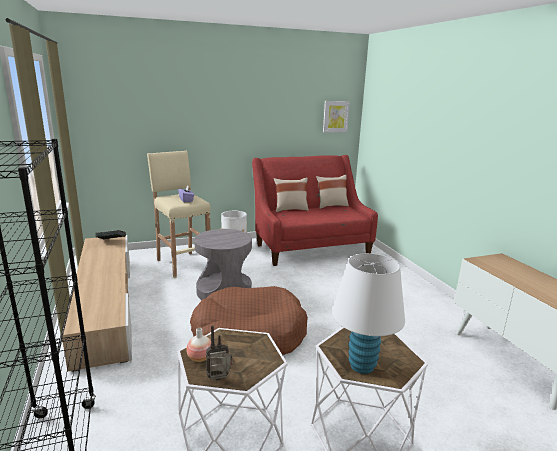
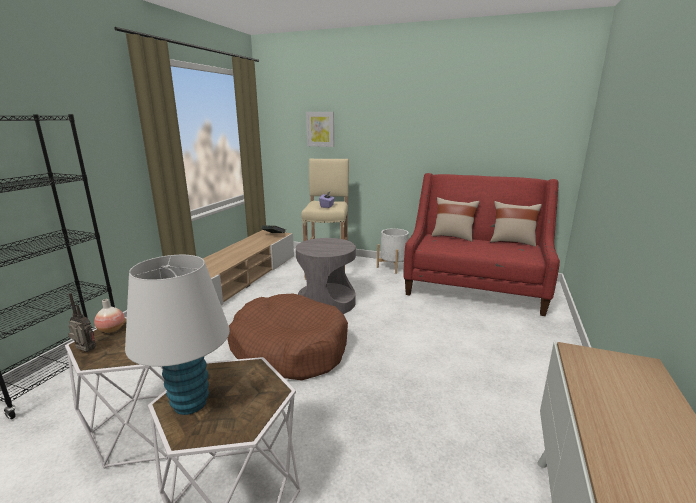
camera: 40 degrees right, 0 degrees up
(335, 116) = (545, 127): picture -> picture (320, 129)

